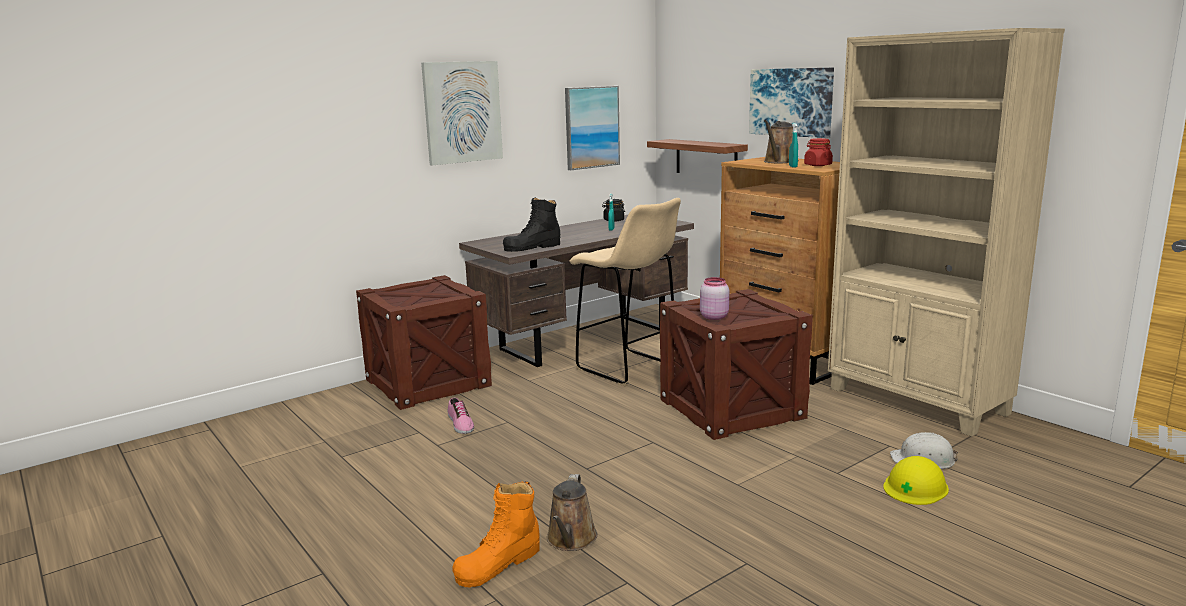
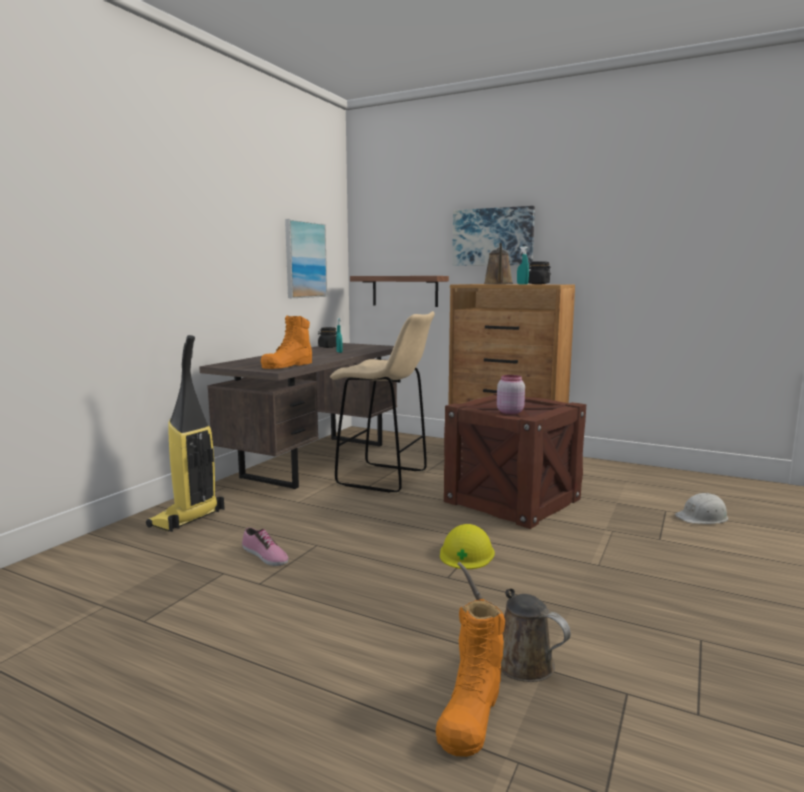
camera: 25 degrees left, 5 degrees down
(428, 383) = (187, 519): crate -> vacuum cleaner
(462, 112) = (201, 228): picture -> none
(532, 247) = (288, 365): black boot -> orange boot
(571, 540) = (517, 659): brown watering can -> brown watering can turned 150 degrees clockwise
(817, 165) = (537, 284): red jar -> black jar
(915, 487) = (727, 539): yellow hard hat -> yellow hard hat (466, 553)
(917, 402) = (639, 475): beige bookcase -> none

